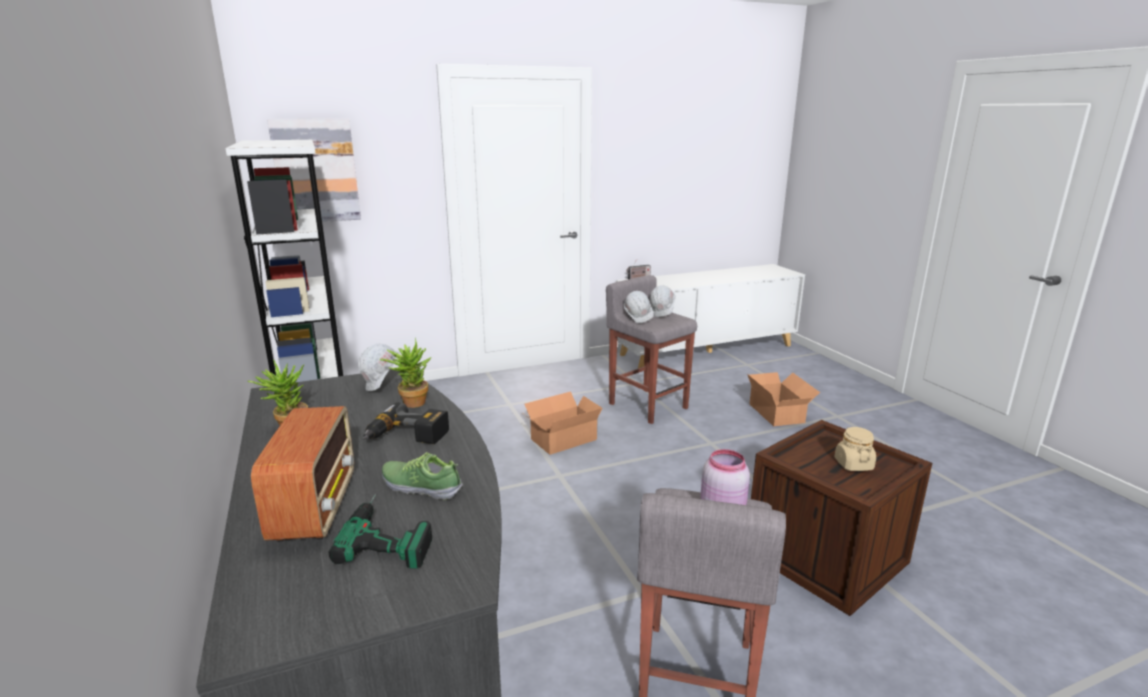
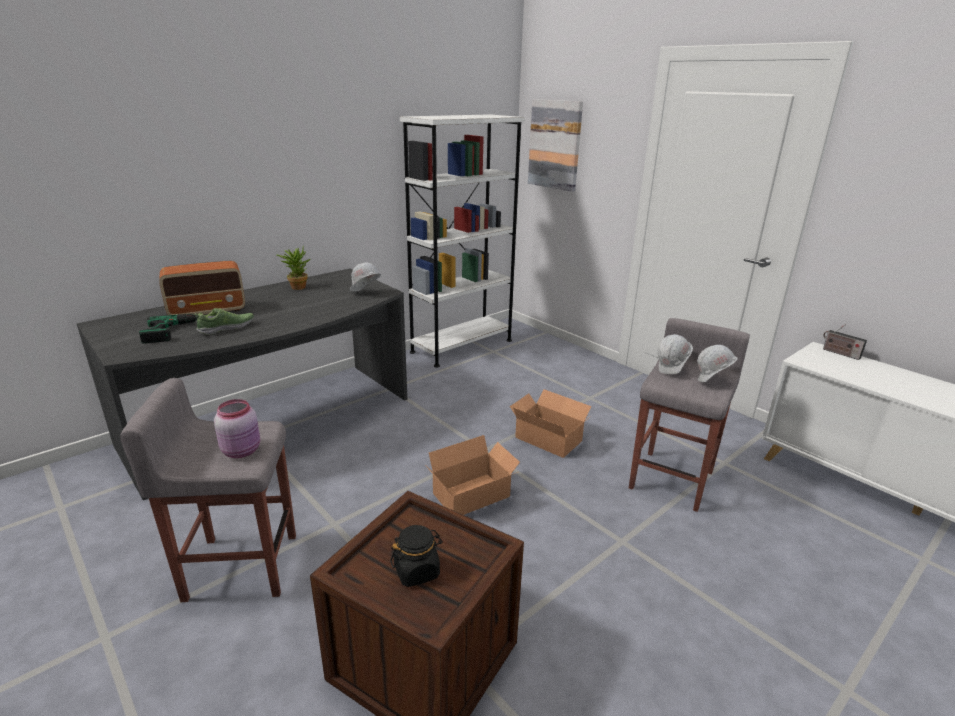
camera: 70 degrees right, 5 degrees up
(406, 437) = (290, 313): power drill -> none
(411, 402) = (343, 304): potted plant -> none
(421, 486) = (227, 328): shoe -> shoe turned 45 degrees clockwise
(777, 412) = (777, 605): cardboard box -> cardboard box (474, 496)
(853, 464) = (417, 571): beige jar -> black jar

